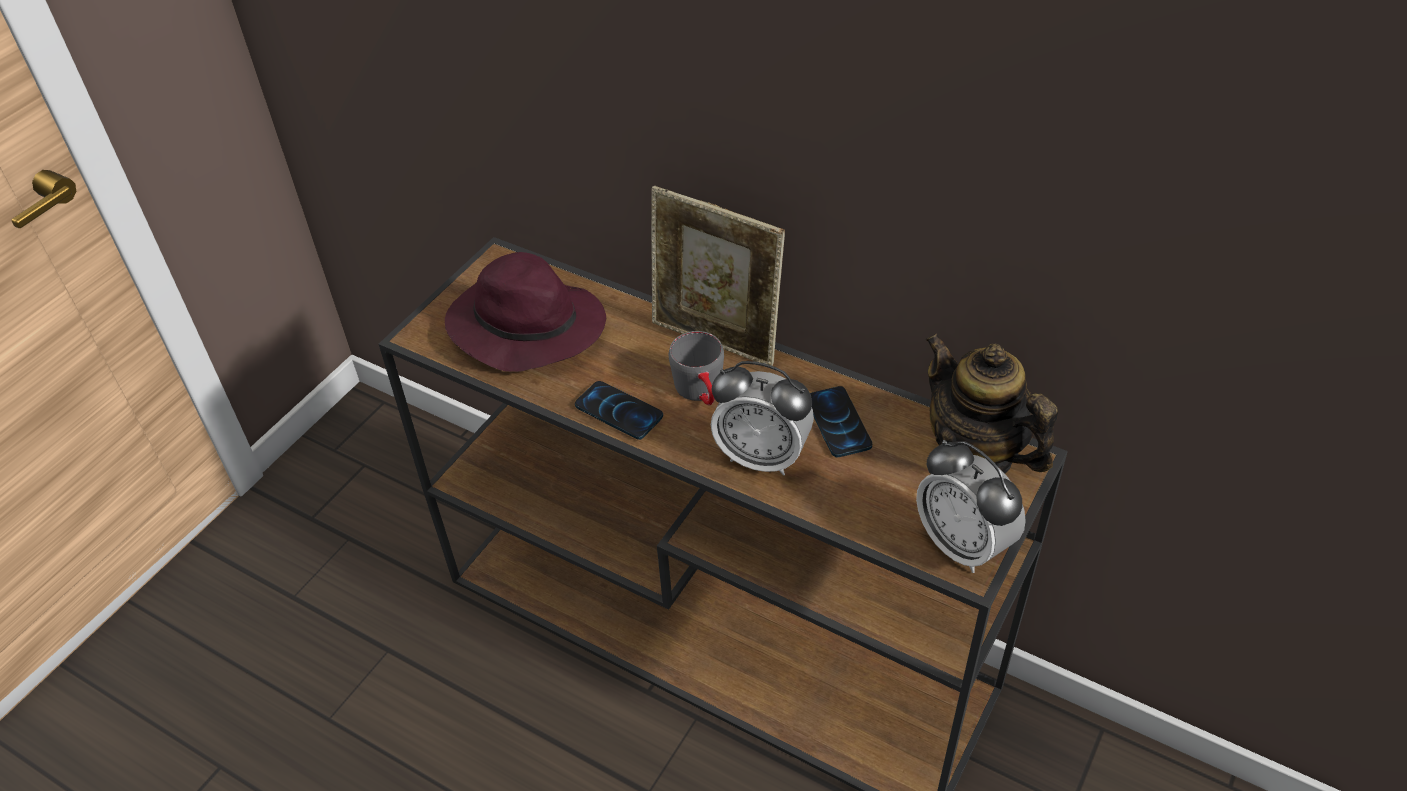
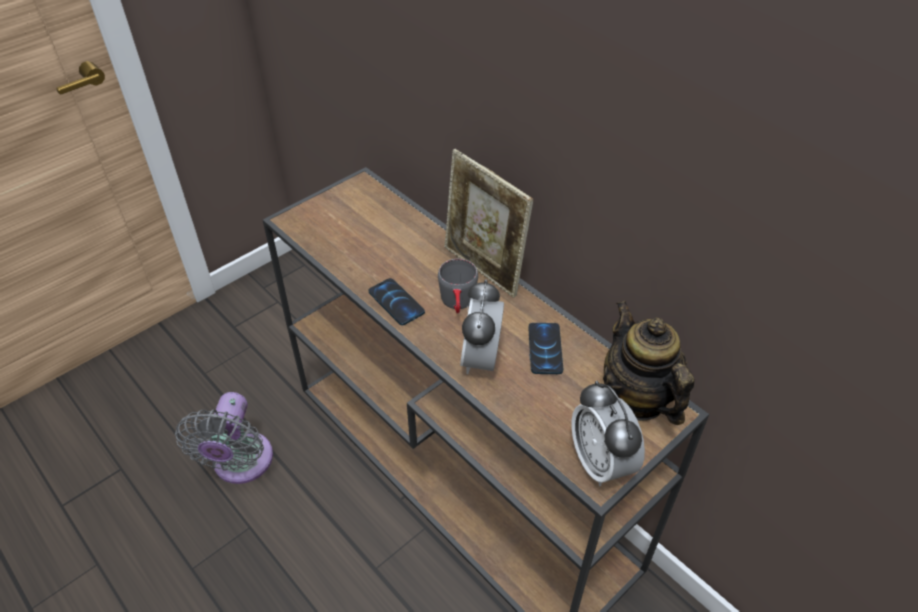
camera: 15 degrees right, 0 degrees up
(401, 708) = (240, 464): none -> grey fan
(525, 327) = (359, 230): purple hat -> none
(762, 456) = (481, 359): alarm clock -> alarm clock turned 60 degrees clockwise

